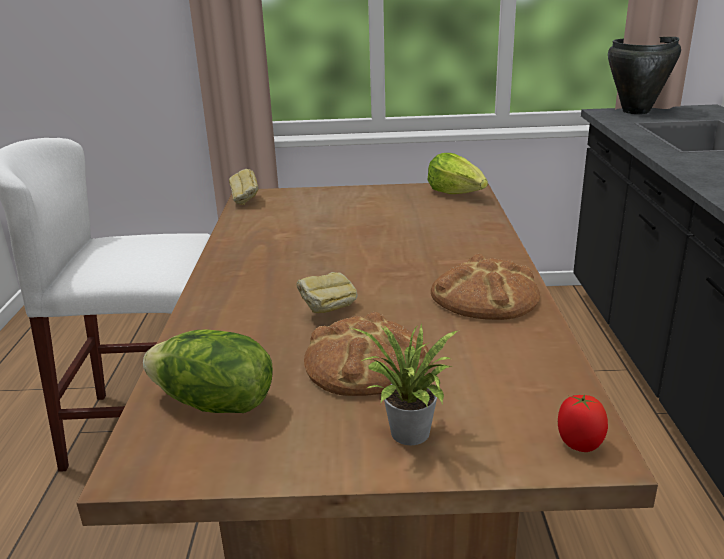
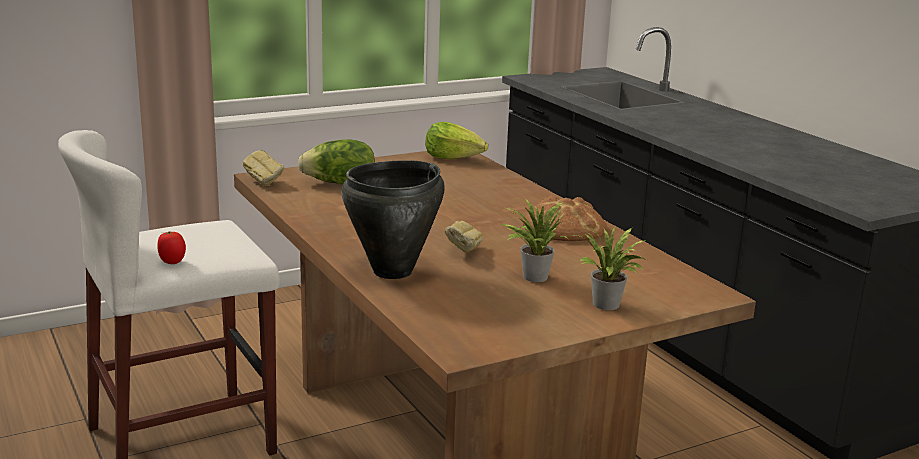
camera: 30 degrees left, 5 degrees down
(214, 404) = (462, 314): lettuce -> lettuce (340, 183)
(365, 362) = (532, 276): bread -> potted plant
(578, 444) = (702, 292): tomato -> tomato (172, 262)
(636, 111) = (551, 76): black cooking pot -> black cooking pot (393, 271)

